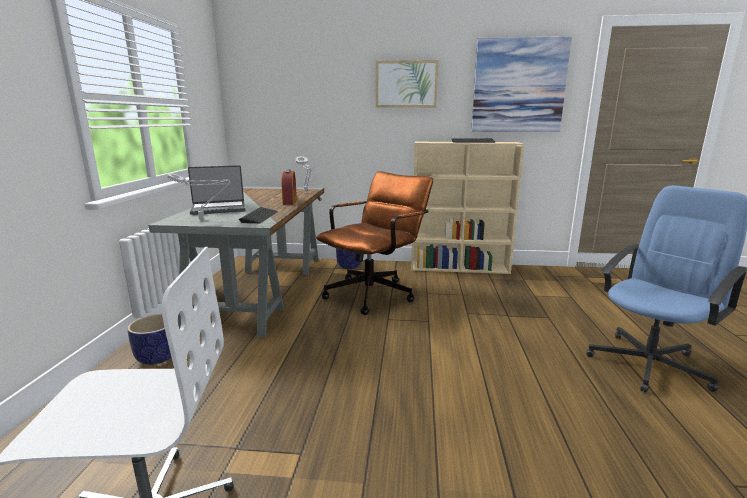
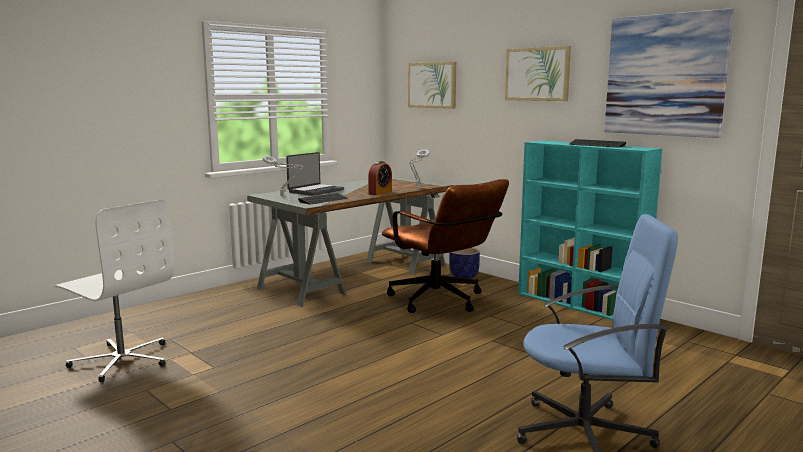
camera: 40 degrees right, 5 degrees down
(157, 357) = (225, 298): planter -> none
(218, 209) = (315, 191): laptop -> laptop turned 75 degrees counterclockwise
(288, 94) = (432, 85): none -> picture
(375, 292) = (442, 302): brown office chair -> brown office chair turned 60 degrees clockwise
(460, 267) = (581, 305): beige bookcase -> turquoise bookcase

